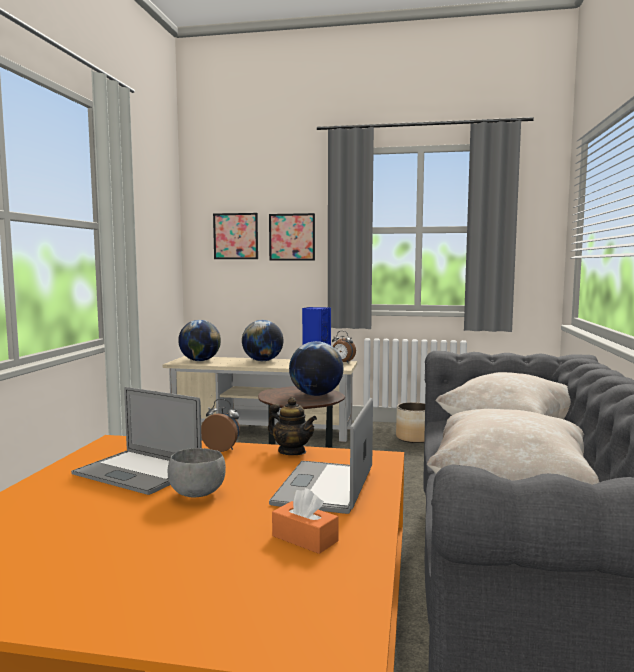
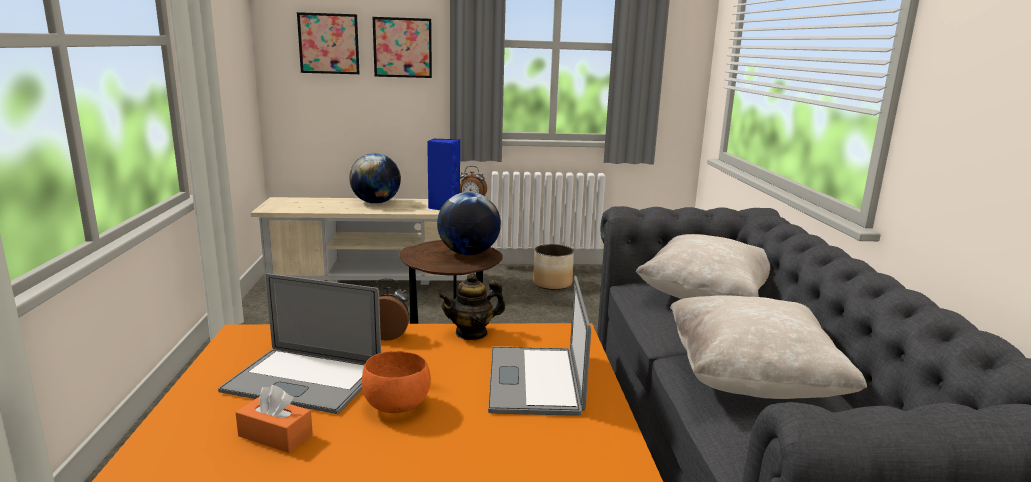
camera: 15 degrees left, 10 degrees up
(196, 494) = (395, 406): grey bowl -> orange bowl
(200, 361) = (296, 205): globe -> none
(292, 452) = (471, 333): teapot -> teapot turned 135 degrees clockwise
(304, 538) = (552, 455): orange tissue box -> orange tissue box (275, 435)

